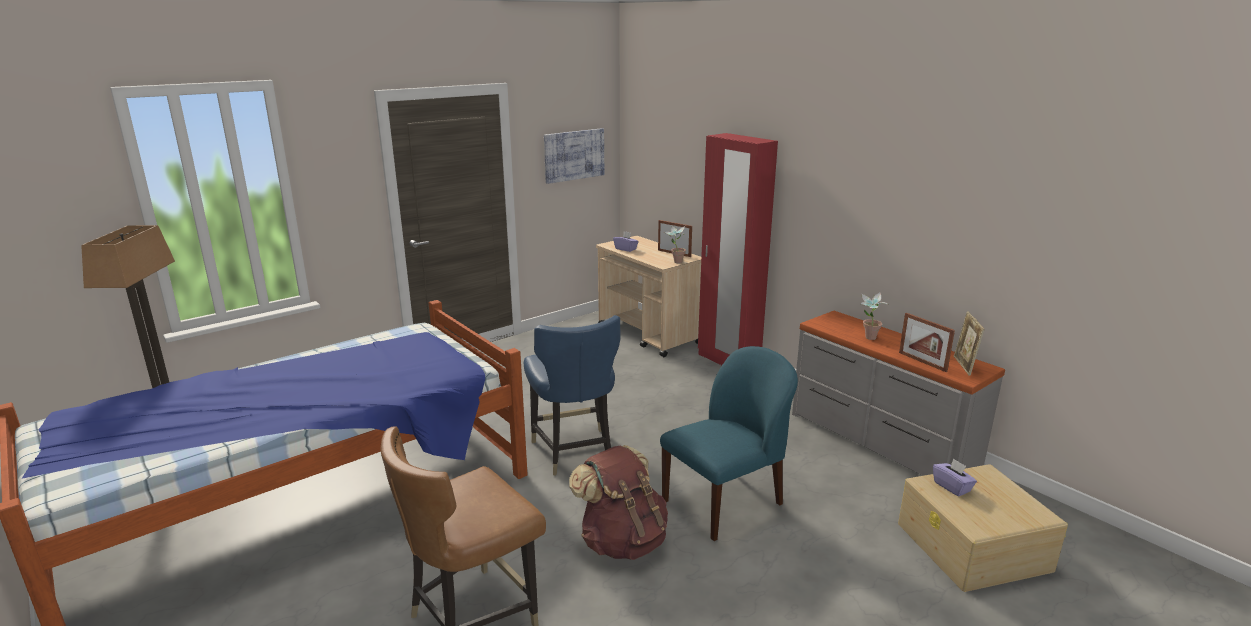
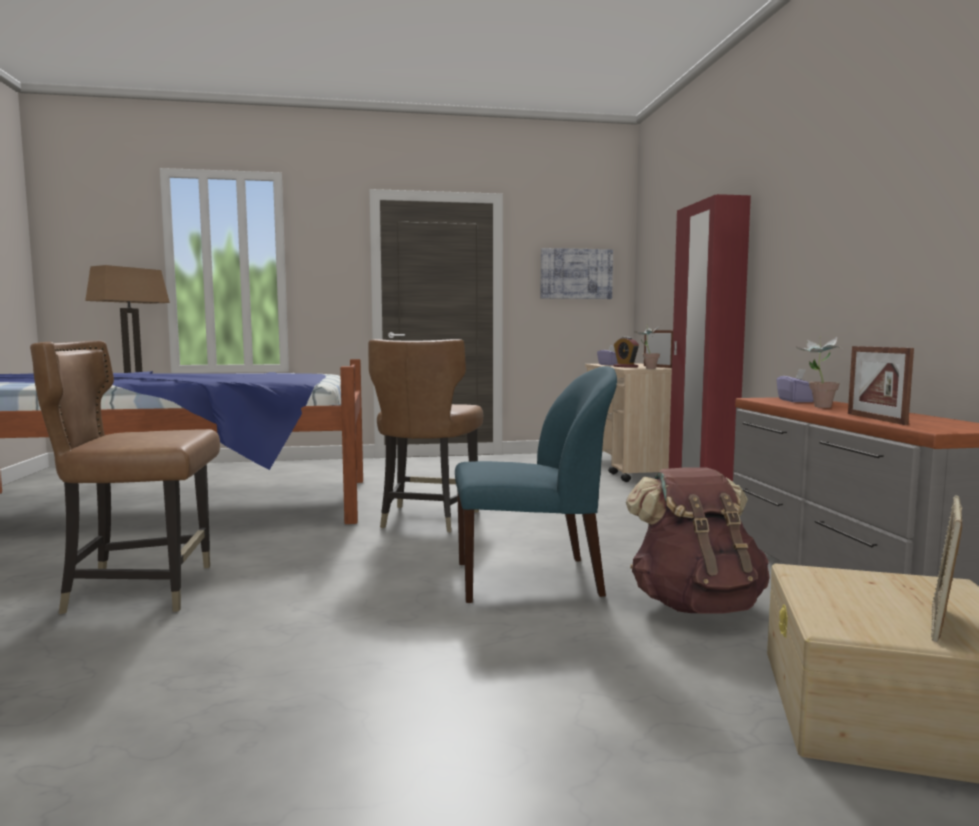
camera: 30 degrees right, 15 degrees down
(574, 452) = (427, 518): blue chair -> brown chair
(622, 541) = (366, 580): brown backpack -> brown backpack (695, 605)
(650, 257) = (625, 367): none -> alarm clock
(952, 487) = (849, 583): purple tissue box -> purple tissue box (796, 401)
(964, 366) = (951, 425): picture frame -> picture frame (940, 624)

